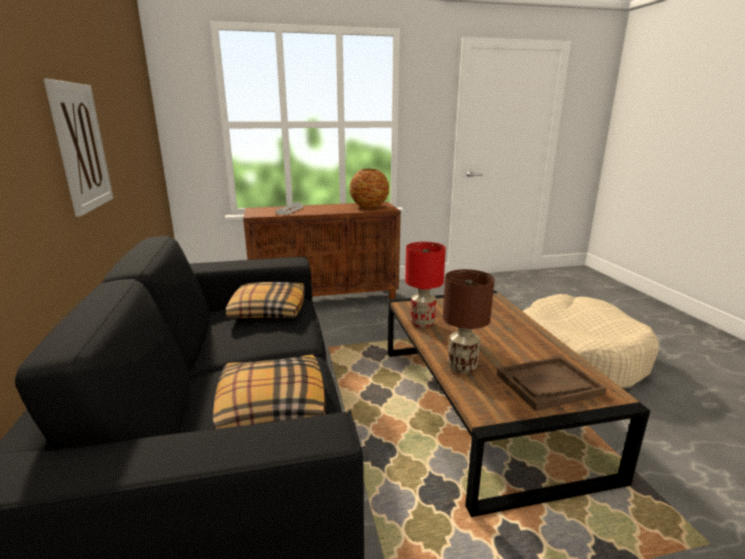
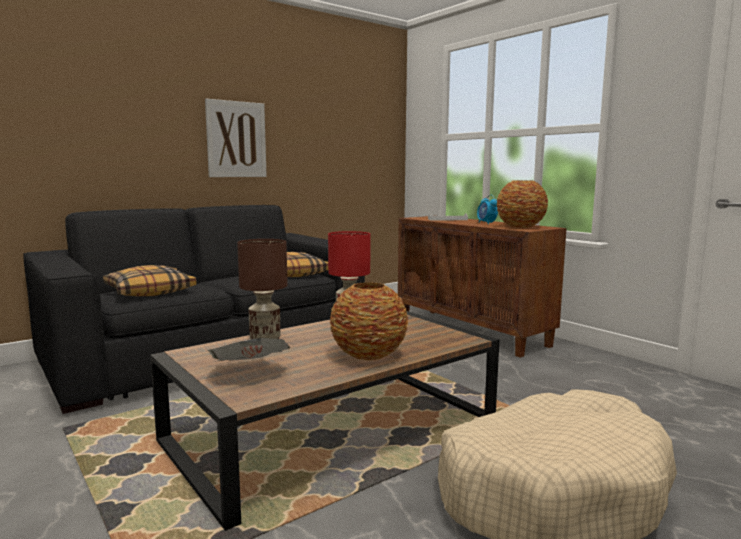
camera: 65 degrees right, 10 degrees down
(334, 208) = (486, 223): none -> alarm clock
(518, 333) = (368, 355): none -> vase
(548, 384) = (250, 371): brown tray -> newspaper

